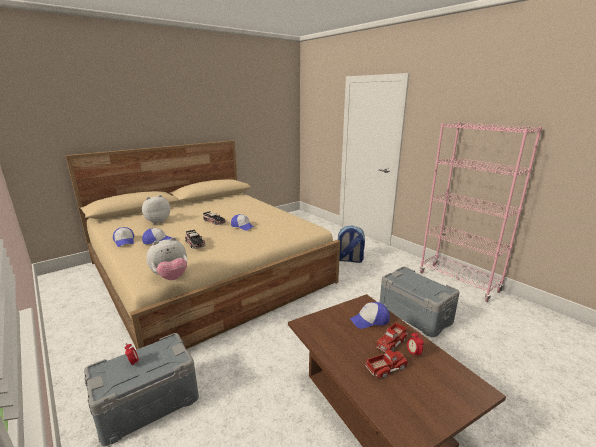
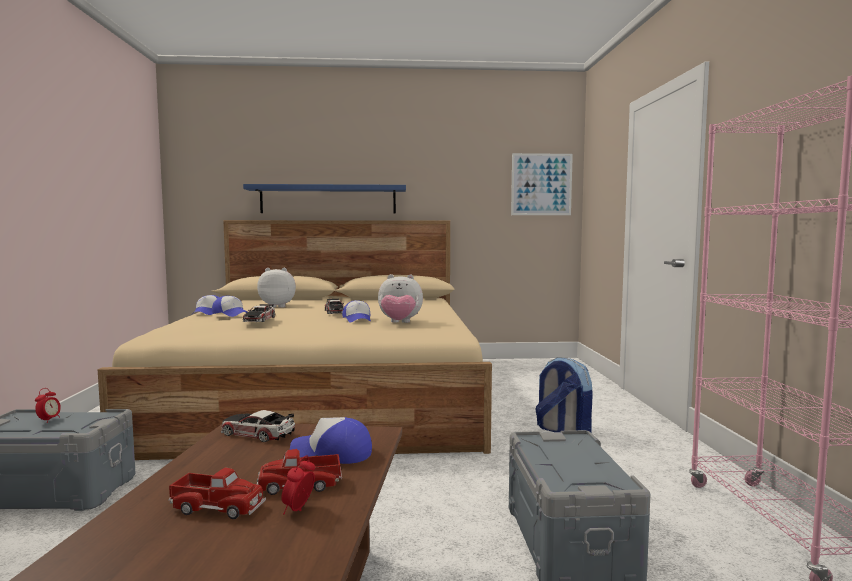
camera: 35 degrees right, 15 degrees down
(150, 131) = (328, 199): none -> blue shelf
(171, 277) = (171, 339): plush toy -> plush toy (399, 323)
(280, 113) = (541, 184): none -> picture
(319, 323) = (257, 433): none -> toy car

